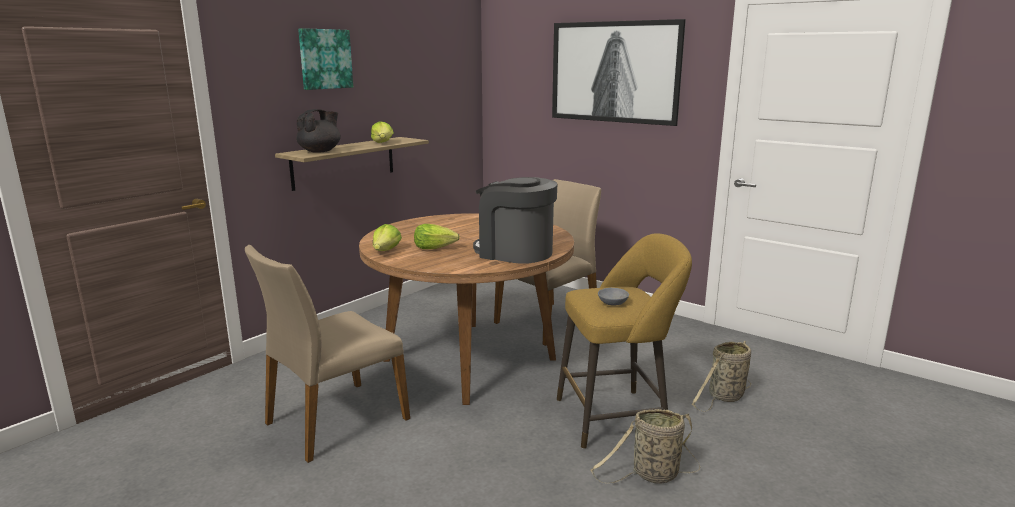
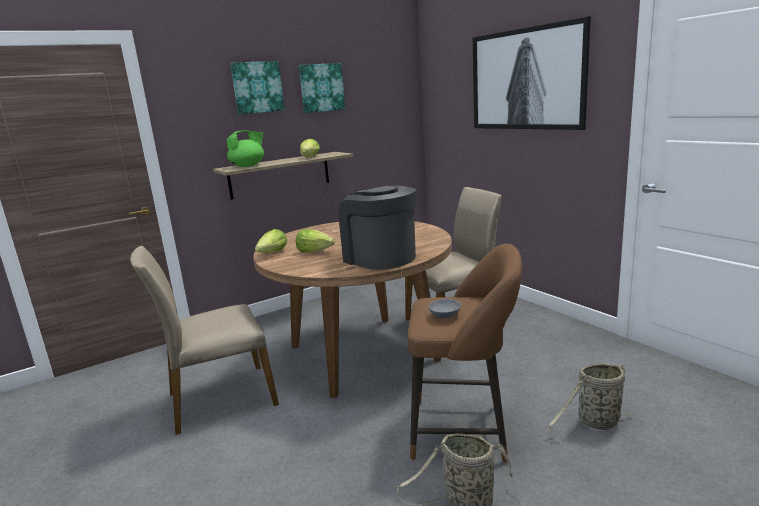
camera: 20 degrees right, 0 degrees up
(320, 151) = (248, 166): black teapot -> green teapot
(389, 63) = (321, 88): none -> picture
(617, 417) = (465, 430): yellow stool -> brown stool

